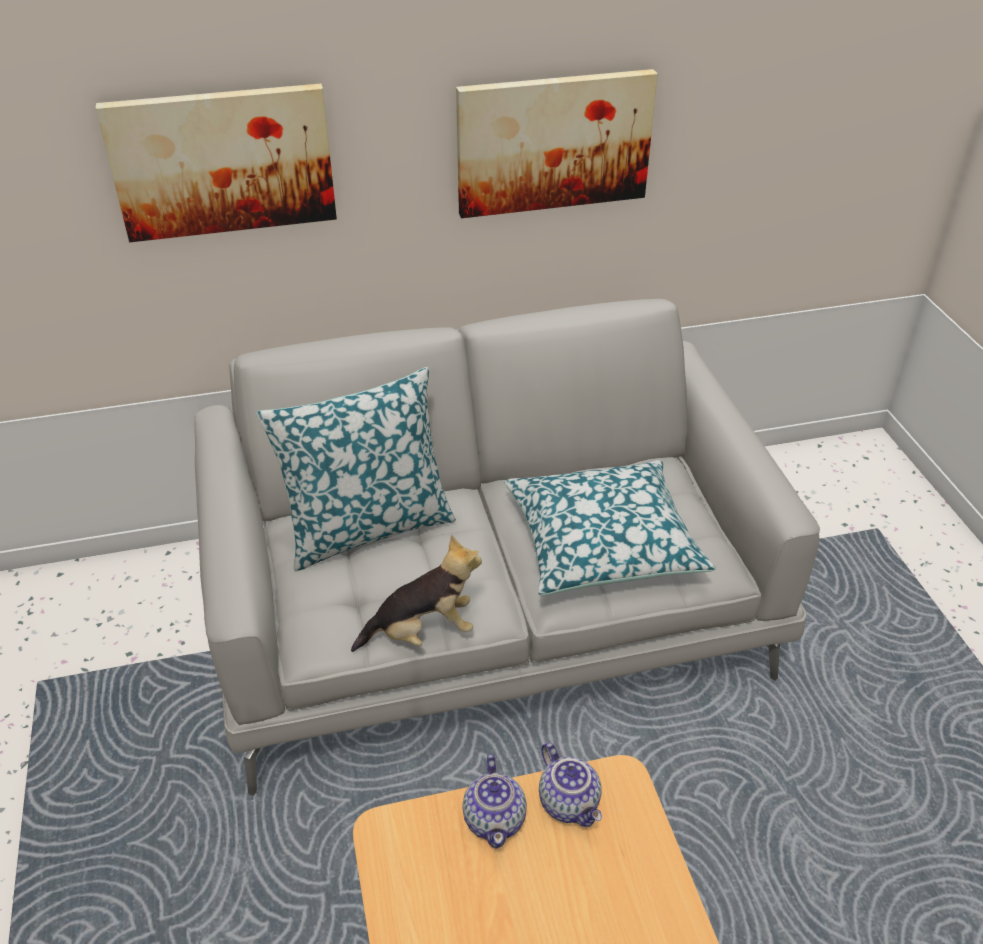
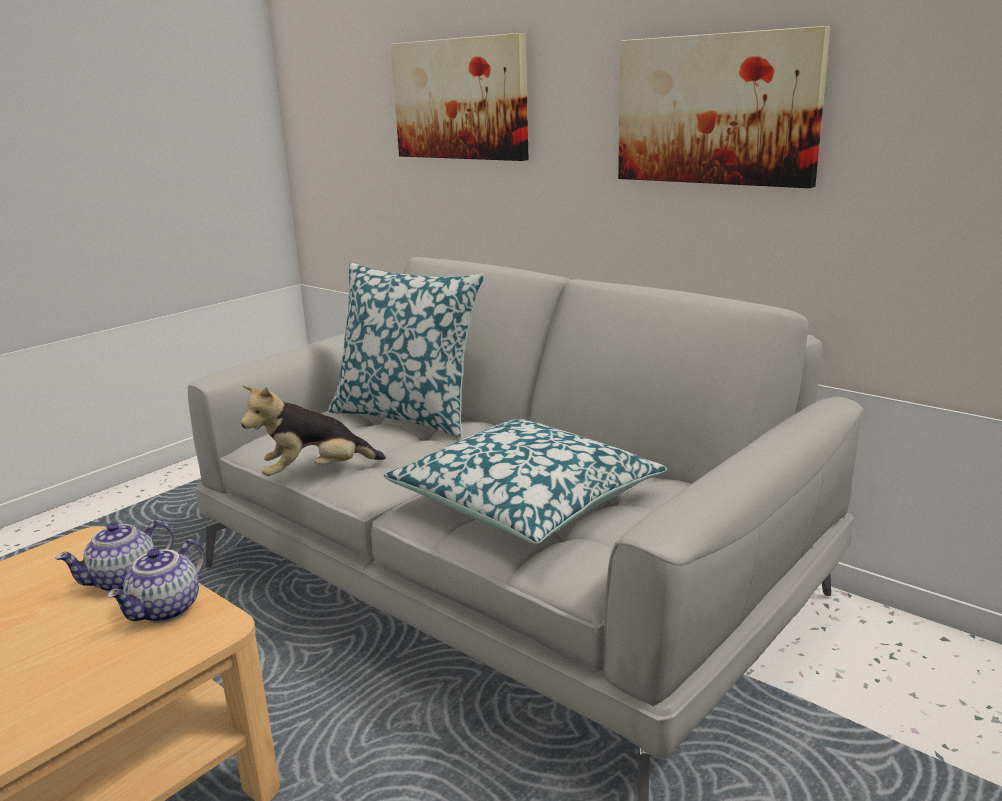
camera: 55 degrees right, 20 degrees down
(423, 632) = (315, 473): plush toy -> plush toy turned 120 degrees clockwise

